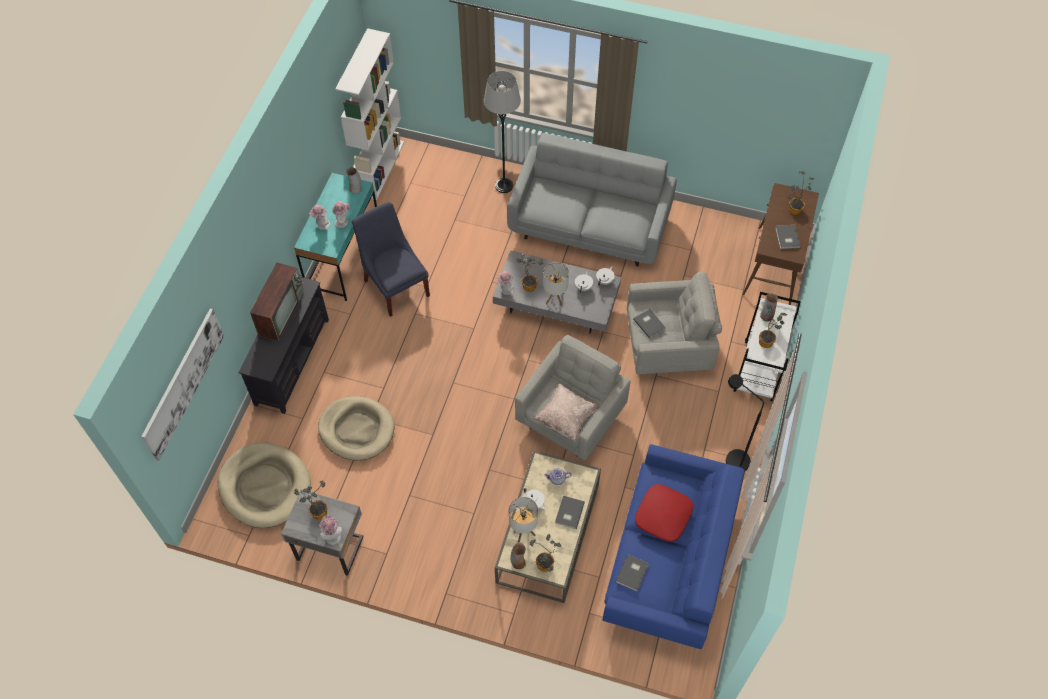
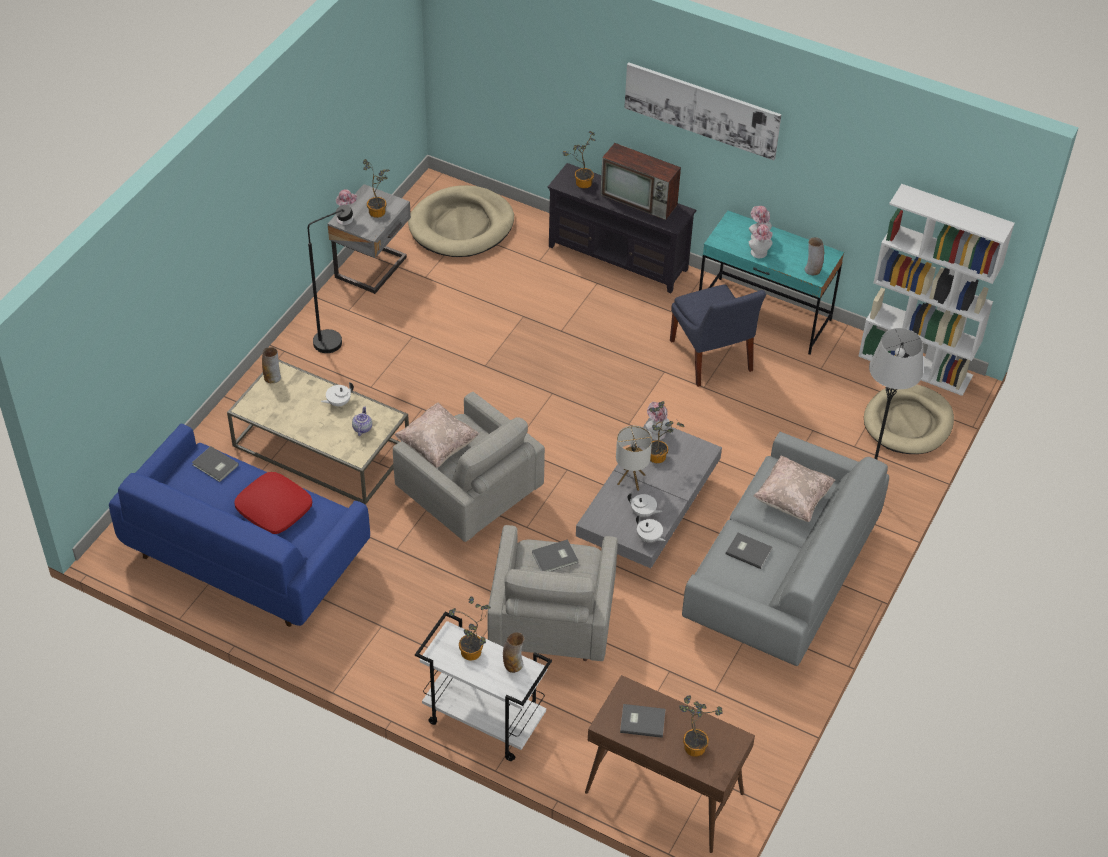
camera: 100 degrees right, 10 degrees down
(183, 383) = (505, 59): picture -> picture (701, 110)
(357, 430) = (510, 302): beige dog bed -> beige dog bed (908, 422)
(395, 285) = (712, 358): blue chair -> blue chair turned 90 degrees clockwise
(523, 531) = (308, 388): table lamp -> none
(545, 567) = (258, 399): potted plant -> potted plant (581, 183)
(559, 198) = (792, 499): none -> beige pillow
(568, 513) = (315, 430): grey book -> grey book (748, 551)
(731, 457) = (359, 652): black floor lamp -> black floor lamp (334, 339)

